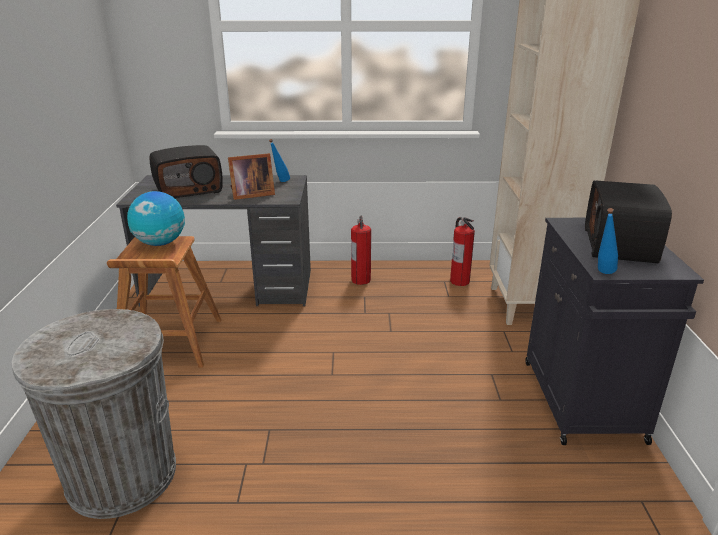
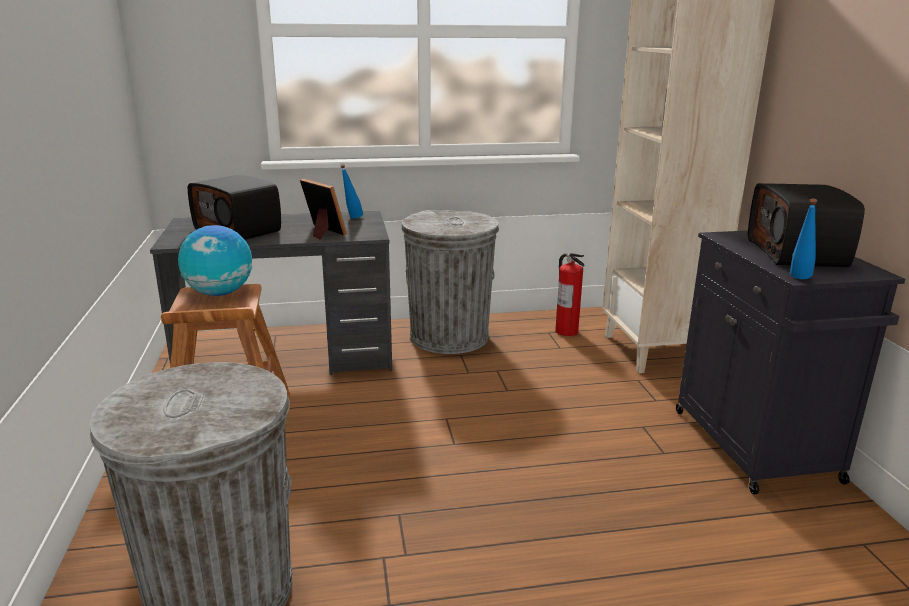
camera: 10 degrees left, 5 degrees down
(189, 189) = (239, 230): radio -> radio turned 75 degrees clockwise
(250, 195) = (322, 232): picture frame -> picture frame turned 105 degrees counterclockwise
(361, 279) = (449, 337): fire extinguisher -> grey trash can

